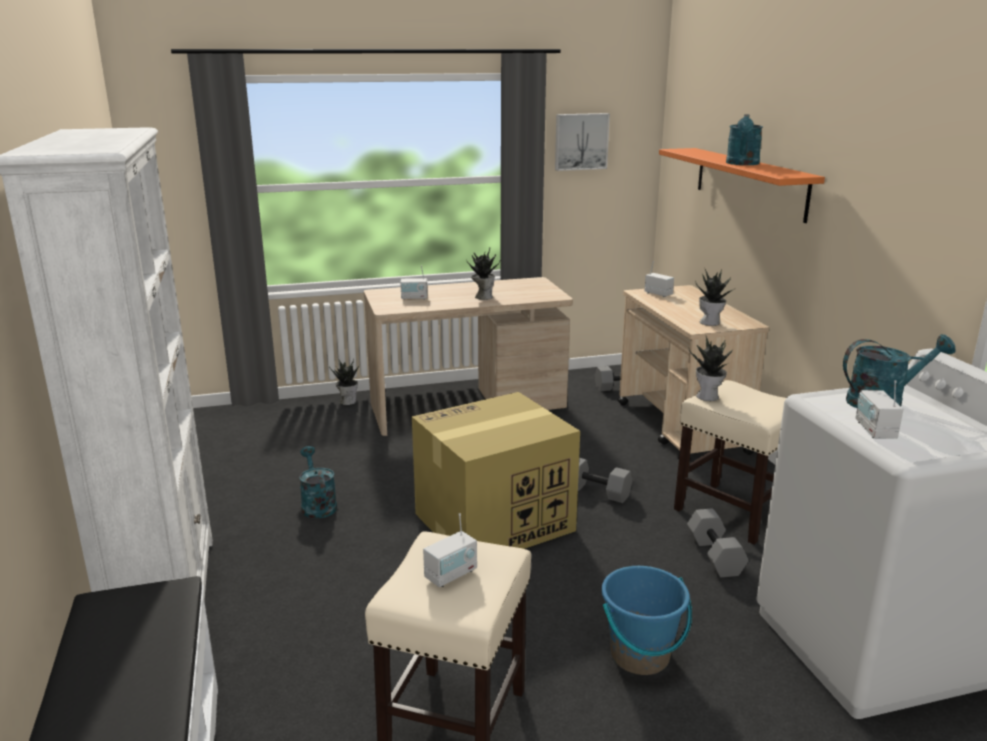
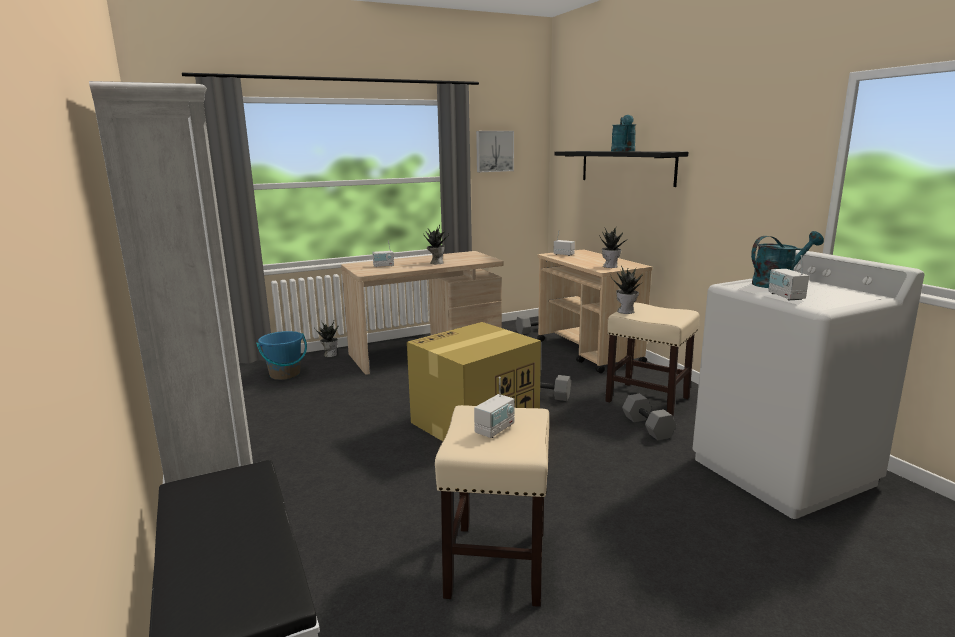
camera: 10 degrees left, 5 degrees down
(317, 505) = (328, 424): turquoise watering can -> none
(640, 656) = (622, 497): blue bucket -> blue bucket (285, 374)
(749, 182) = (626, 167): orange shelf -> black shelf

